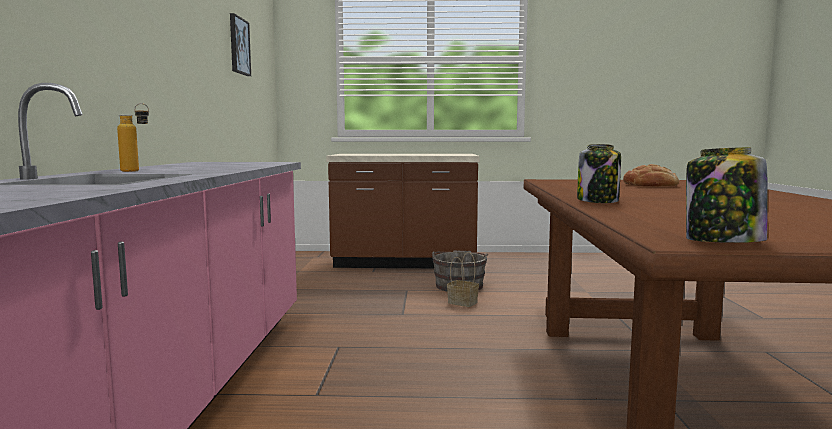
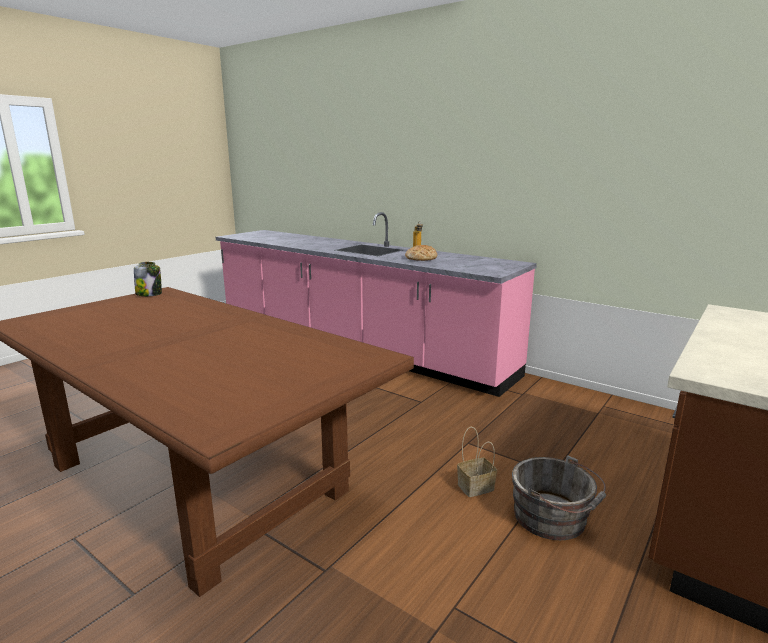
camera: 125 degrees right, 10 degrees up
(238, 46) = (715, 149): picture -> none
(598, 201) = (233, 315): jar -> none
(650, 185) = (250, 372): bread -> bread (421, 258)

